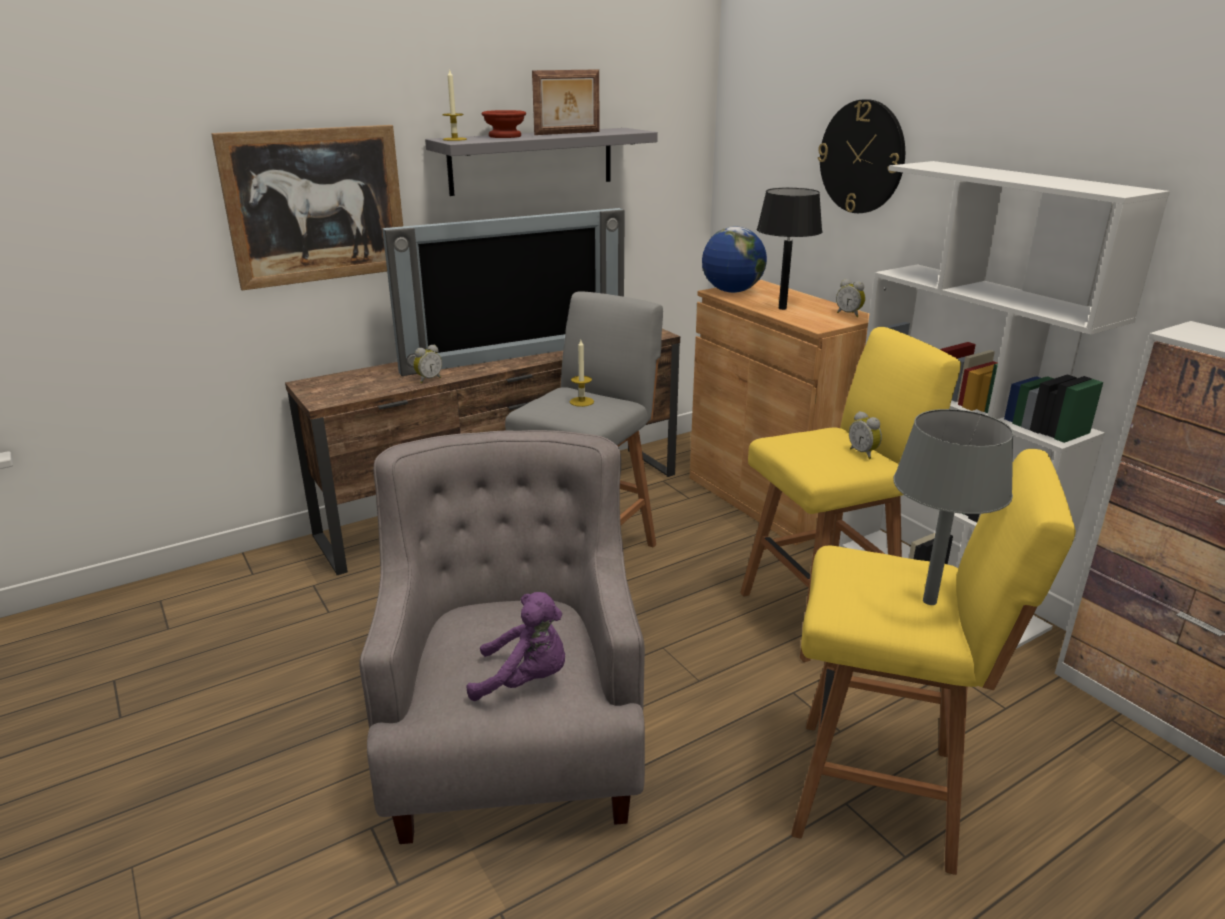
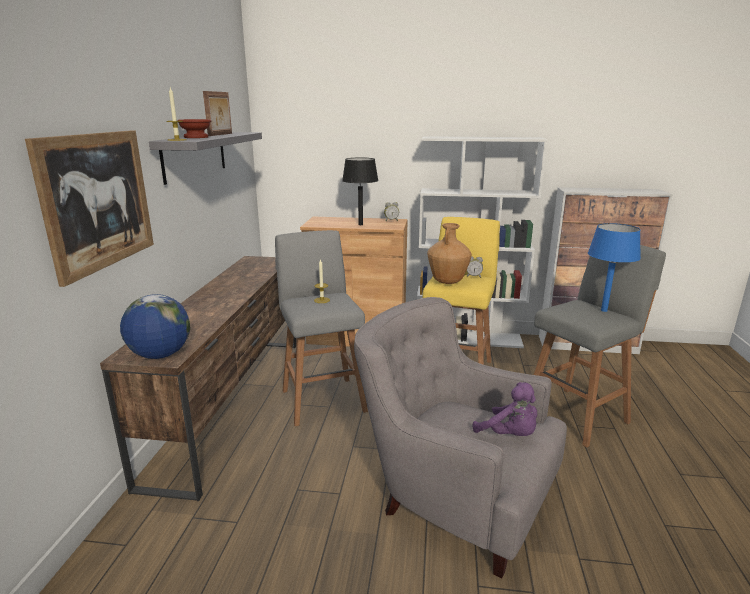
camera: 50 degrees left, 5 degrees down
(428, 379) = (210, 321): alarm clock -> none
(513, 353) = (225, 291): television -> none
(525, 680) = (509, 435): purple plush toy -> purple plush toy turned 90 degrees clockwise
(732, 291) = (317, 223): globe -> globe (160, 355)
(797, 444) = (447, 282): none -> brown vase
(862, 157) = (374, 139): wall clock -> none
(882, 793) = (578, 415): yellow stool -> grey stool
(930, 601) = (604, 310): grey table lamp -> blue table lamp

